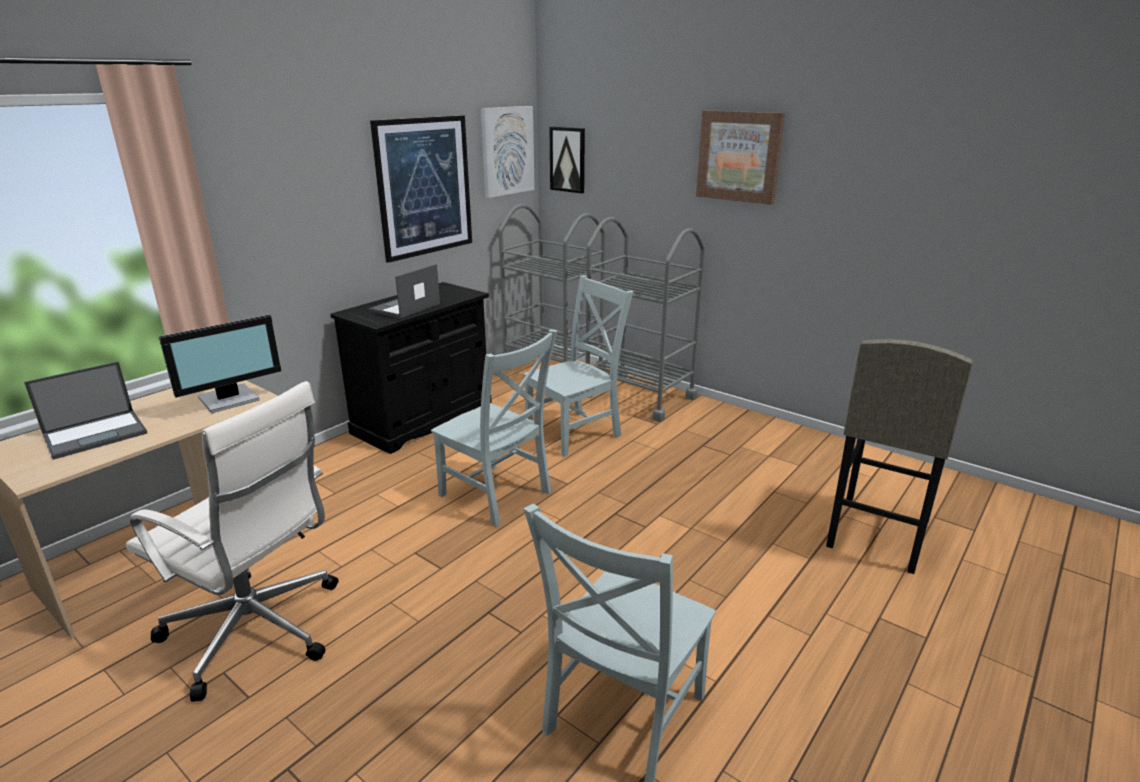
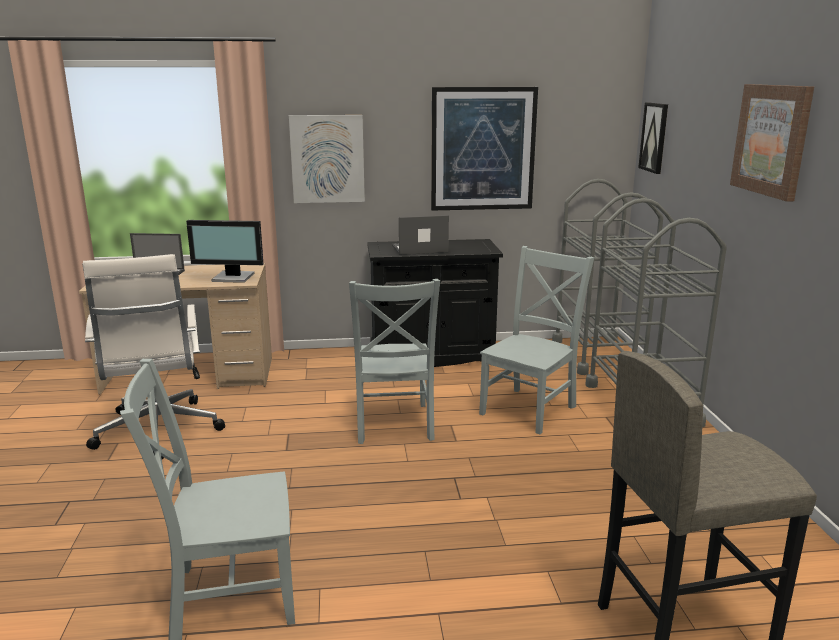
camera: 45 degrees right, 5 degrees down
(507, 151) = (593, 124): picture -> picture (327, 159)
(576, 432) = (530, 409): grey chair -> grey chair turned 60 degrees counterclockwise

